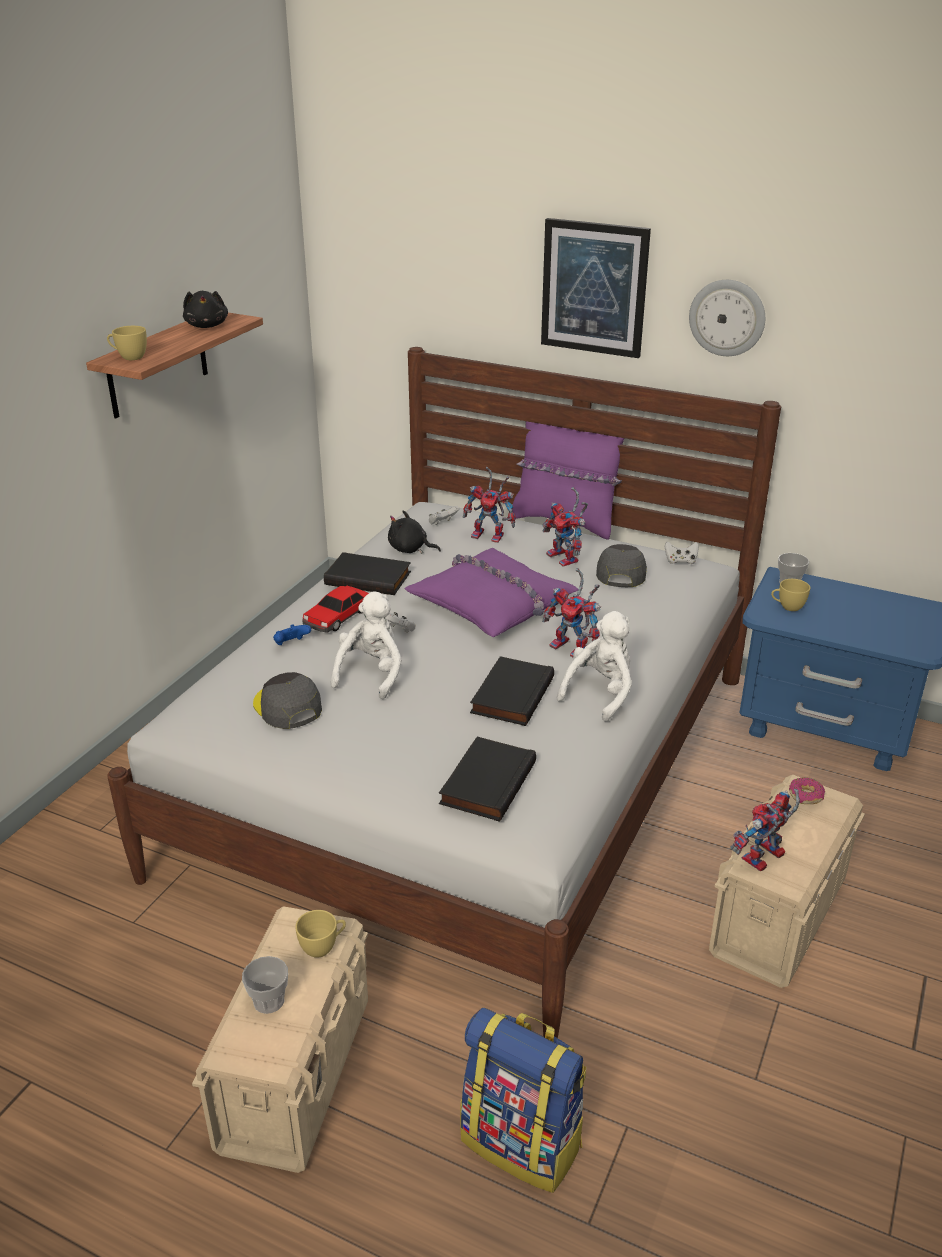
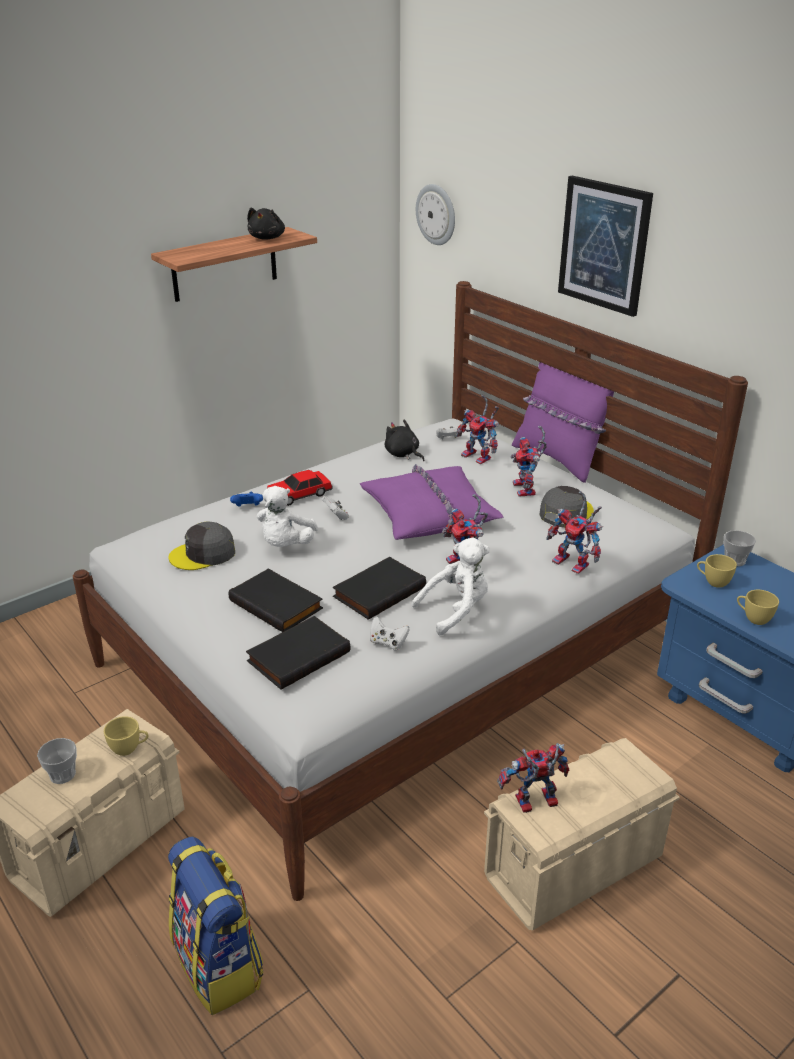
camera: 25 degrees right, 0 degrees up
(129, 357) = (183, 253): yellow cup -> yellow cup (753, 618)
(287, 707) = (203, 554): grey cap -> grey cap turned 105 degrees counterclockwise
(369, 577) = (350, 470): black book -> black book (278, 604)
(371, 674) = (286, 545): white plush toy -> white plush toy turned 150 degrees clockwise
(669, 619) = (574, 564): none -> toy robot
(680, 561) = (632, 515): white game controller -> white game controller (388, 643)
(727, 317) = (711, 288): wall clock -> wall clock (436, 214)
(806, 796) = (622, 761): donut -> none

